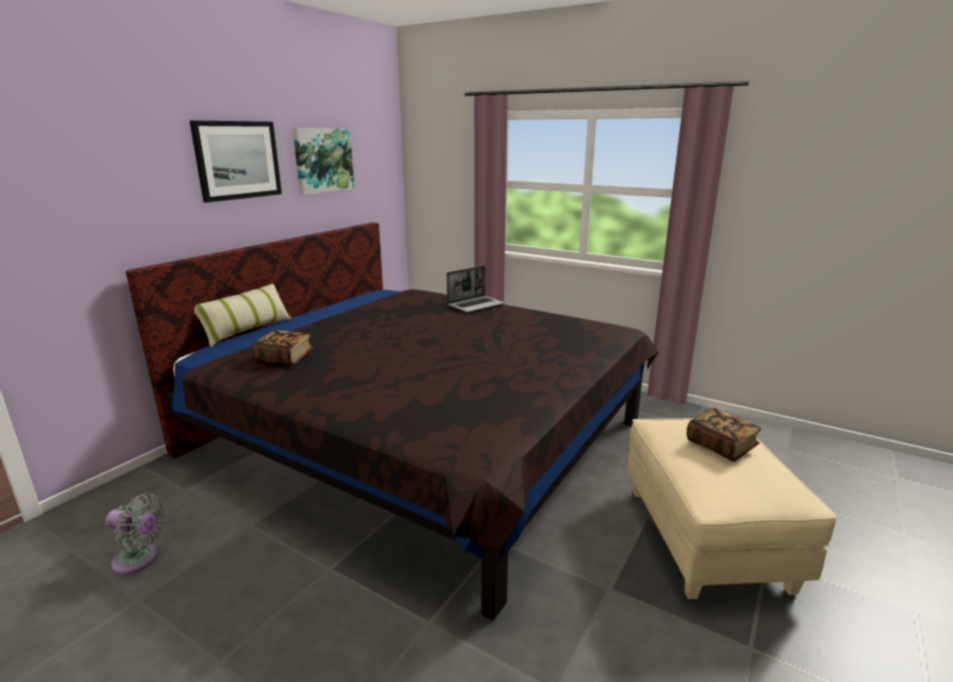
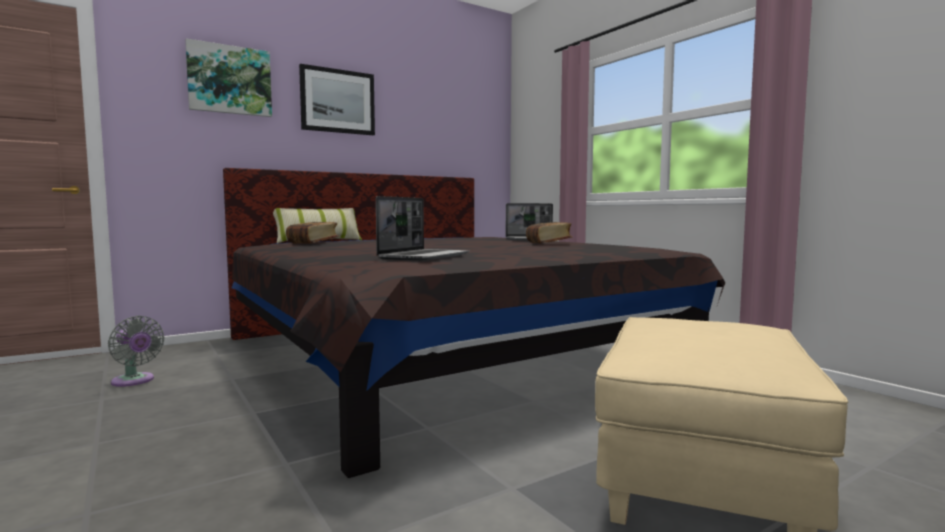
camera: 25 degrees right, 15 degrees down
(323, 160) = (422, 114): picture -> picture (229, 80)
(481, 404) = (424, 256): none -> laptop
(720, 446) = (716, 331): book -> book (548, 243)

